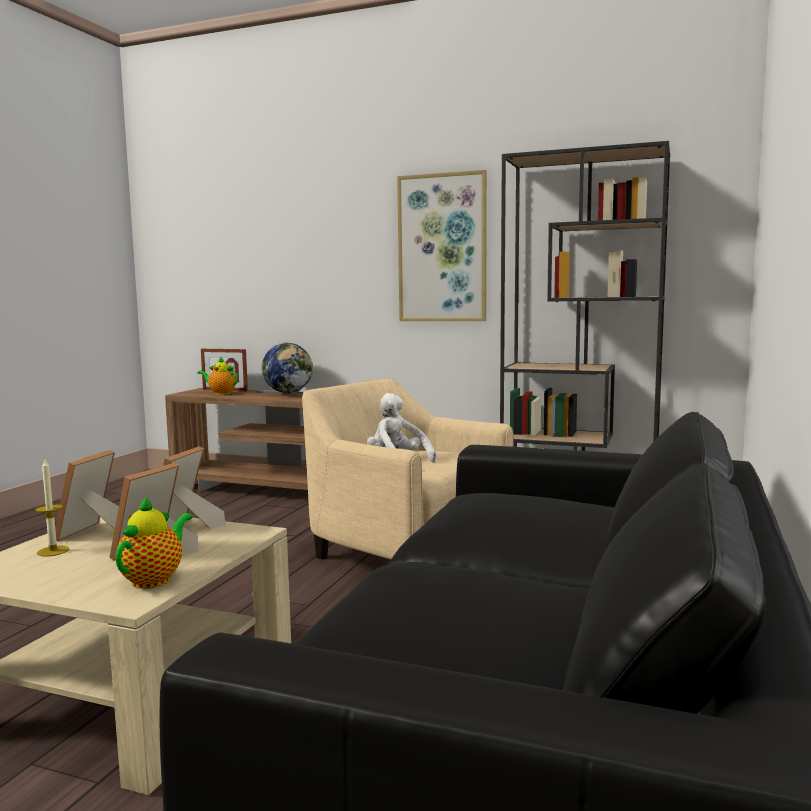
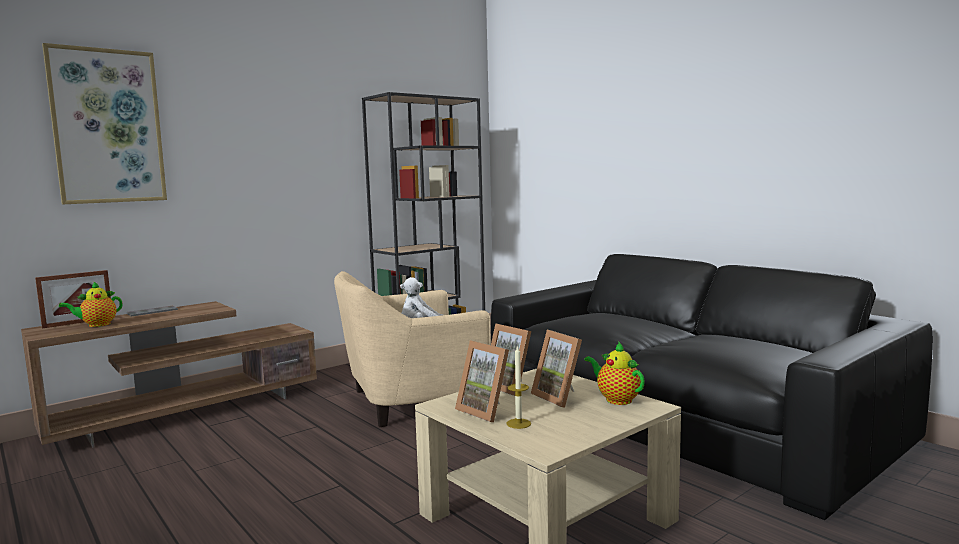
camera: 60 degrees left, 0 degrees up
(288, 392) = (179, 308): globe -> none
(442, 248) = (307, 160): picture -> picture (107, 127)

